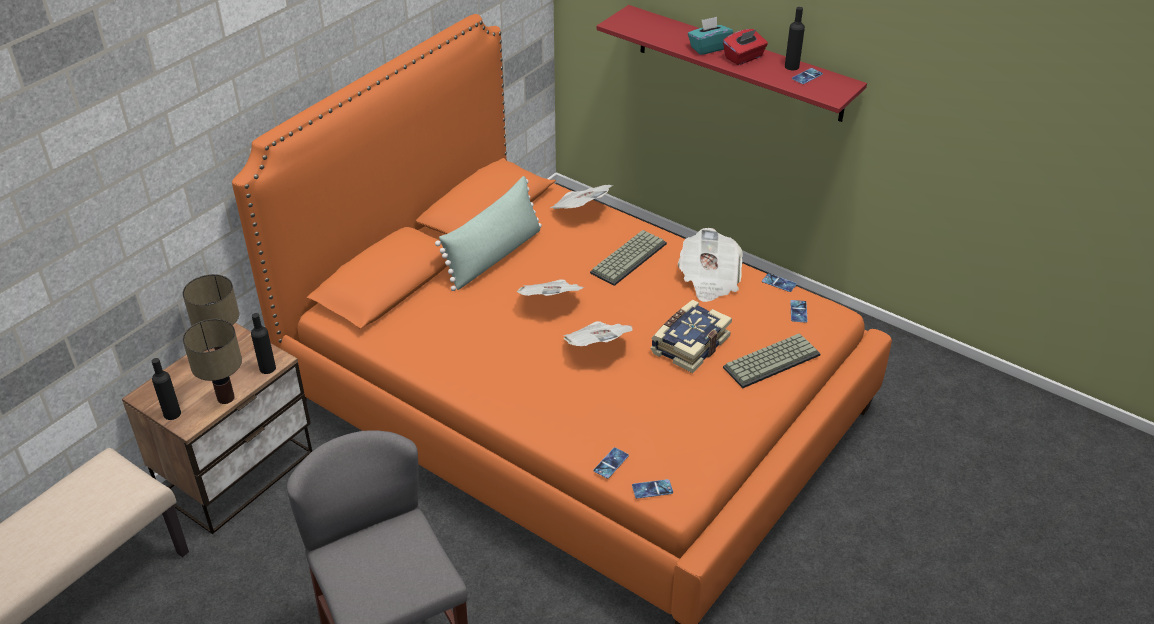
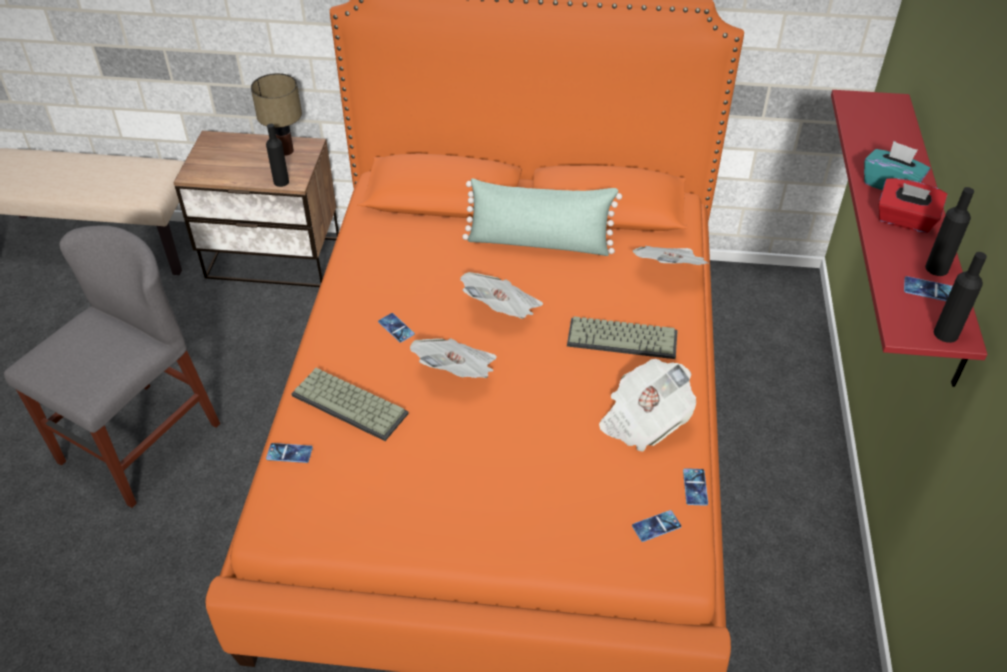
camera: 60 degrees right, 5 degrees up
(172, 414) = (198, 161): black bottle -> black bottle (946, 334)
(225, 398) = (231, 178): table lamp -> none
(652, 489) = (271, 502): phone -> phone (396, 328)
(688, 345) = (517, 445): book -> none
(771, 360) = (545, 531): keyboard -> keyboard (352, 404)

